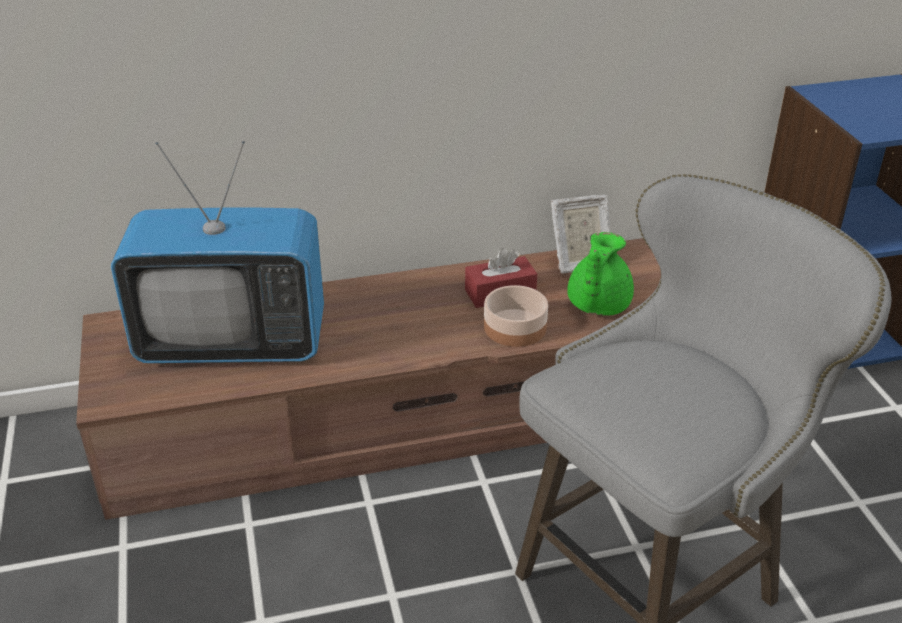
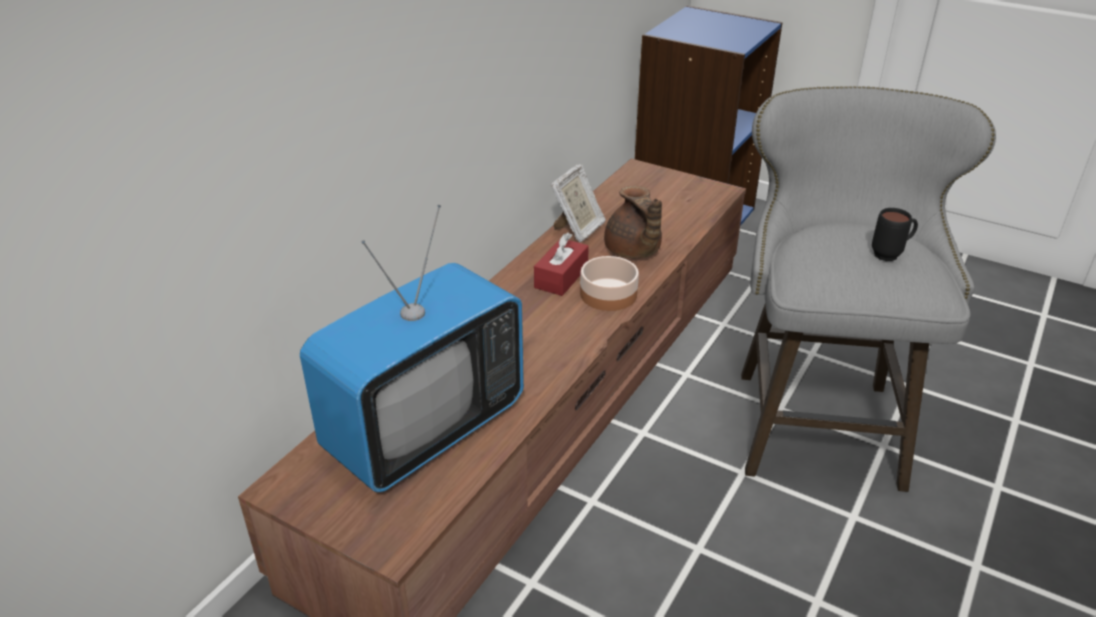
camera: 45 degrees left, 0 degrees up
(596, 305) = (633, 251): green teapot -> brown teapot
(681, 405) = (891, 254): none -> black mug

